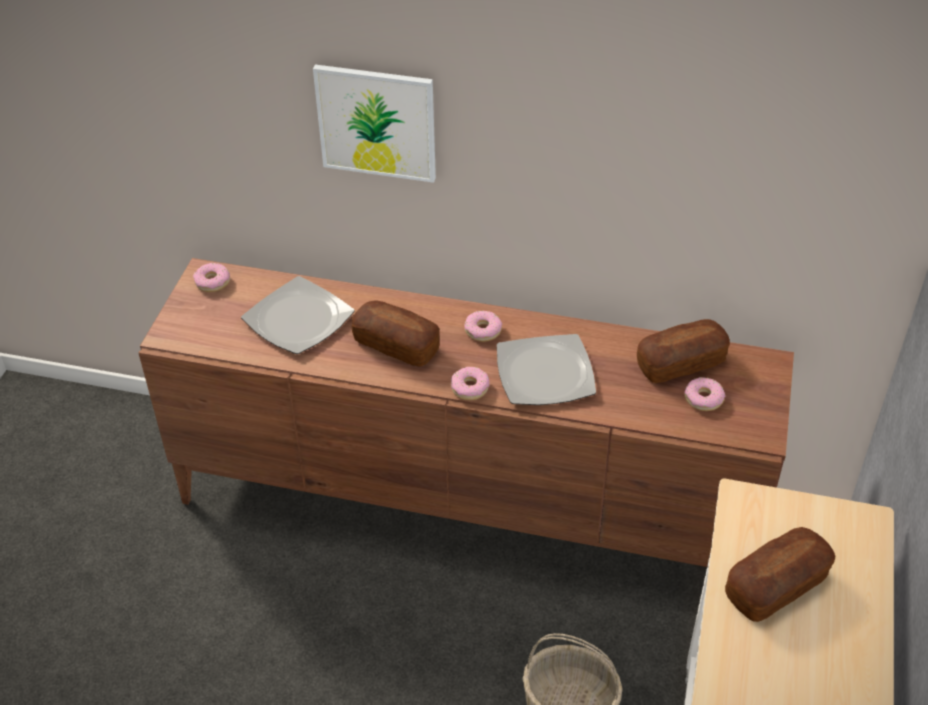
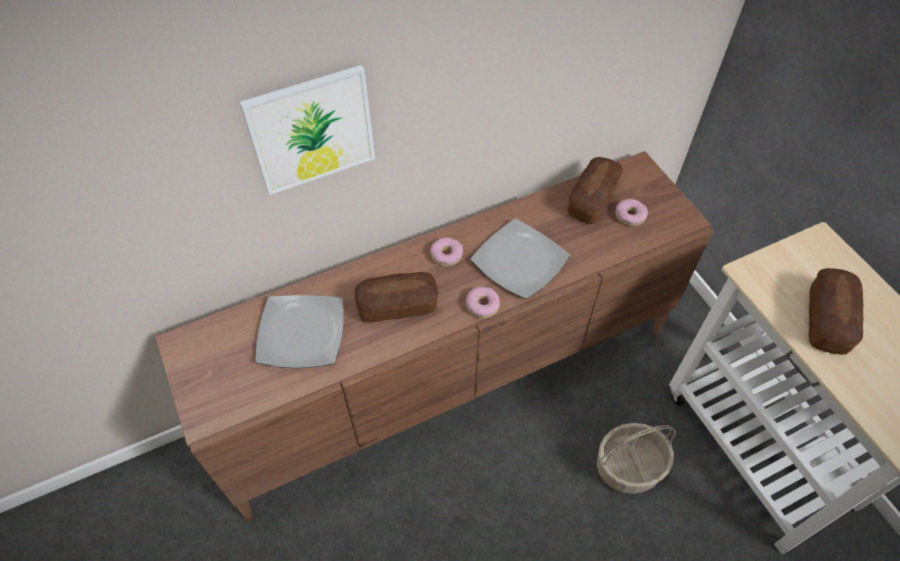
camera: 40 degrees left, 10 degrees up
(212, 282) = (196, 346): donut -> none

